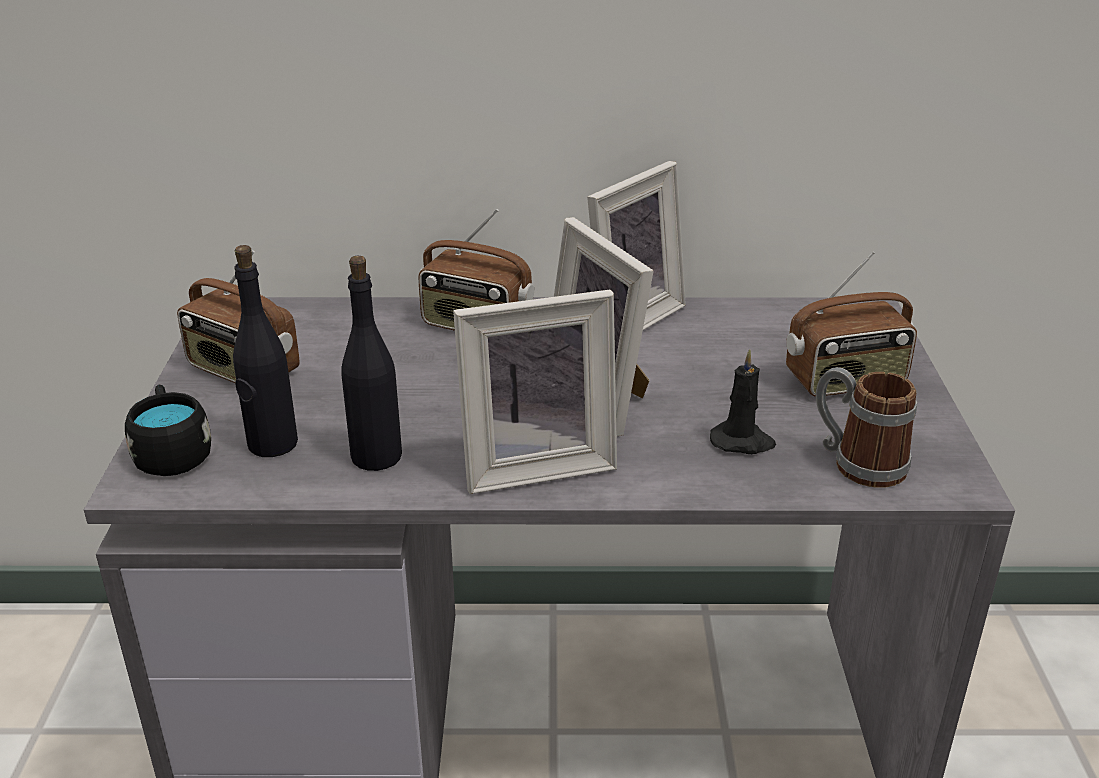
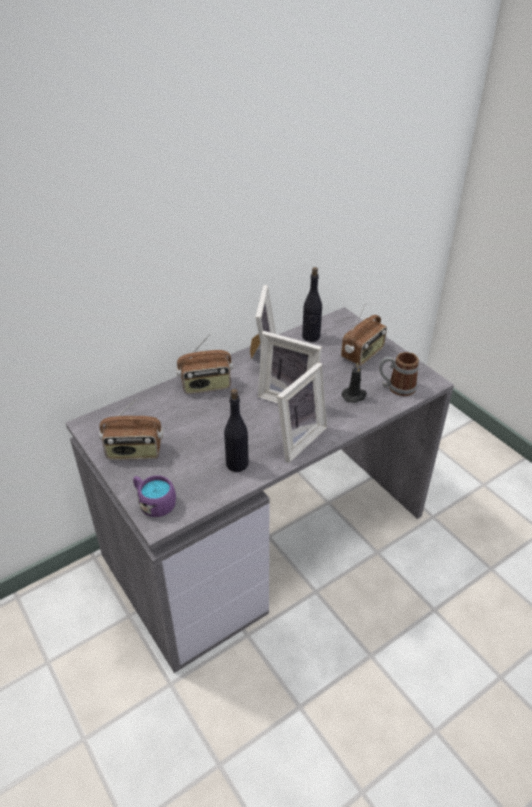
camera: 35 degrees left, 10 degrees up
(172, 452) = (154, 502): black mug -> purple mug
(272, 444) = (190, 479): black bottle -> black bottle (311, 337)

